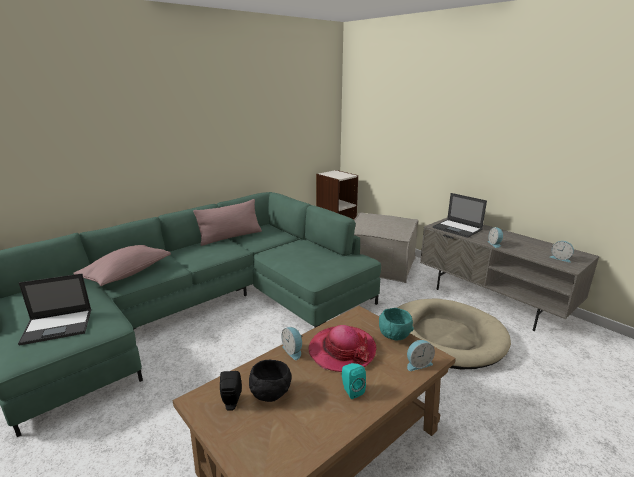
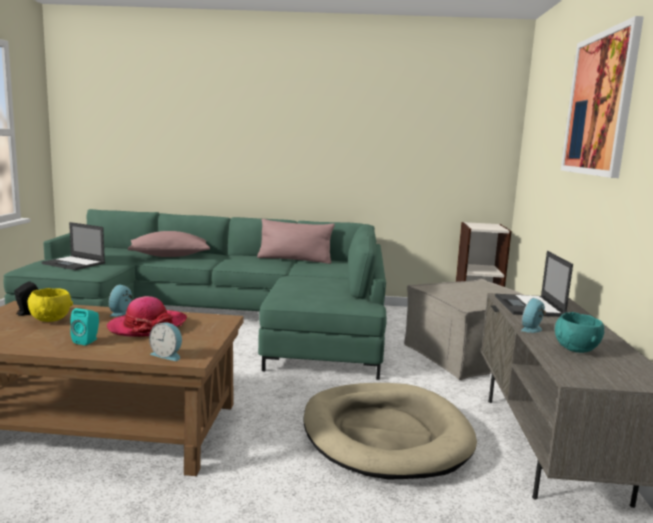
camera: 45 degrees right, 10 degrees down
(270, 394) = (51, 320): black bowl -> yellow bowl
(394, 336) = (205, 338): turquoise bowl -> turquoise bowl (575, 350)
(463, 100) = (599, 104): none -> picture
(560, 258) = (595, 369): alarm clock -> none

